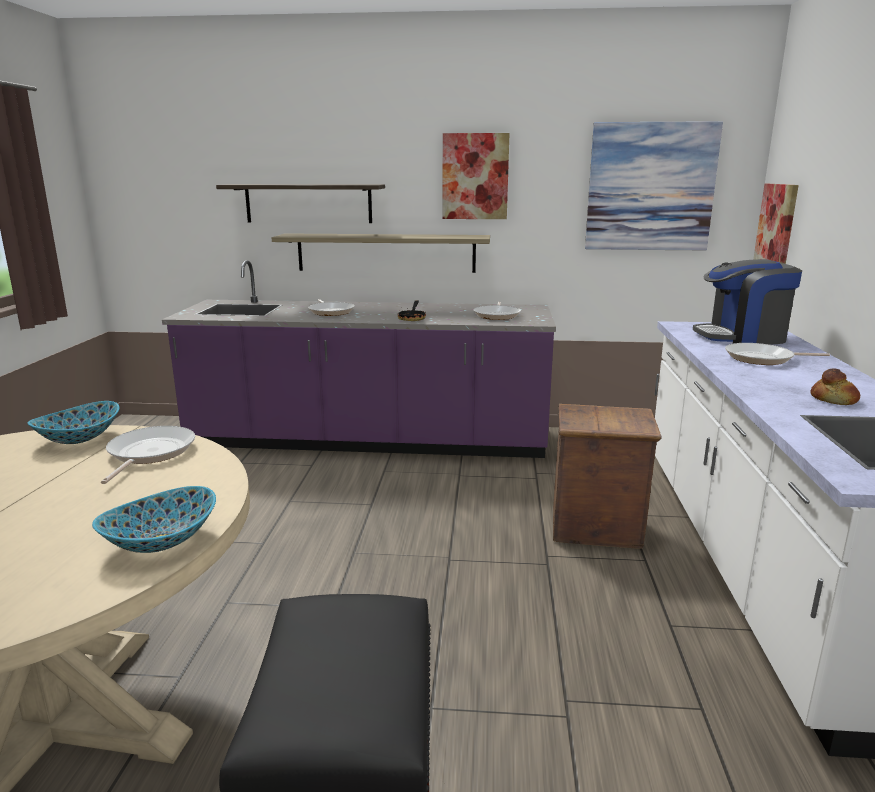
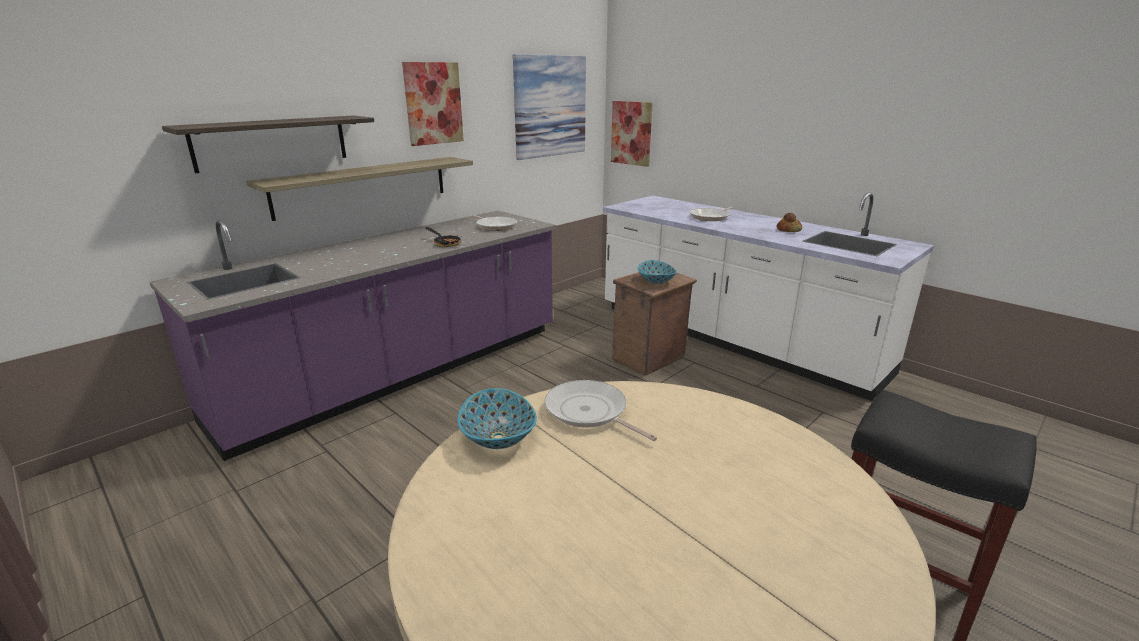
camera: 50 degrees left, 5 degrees up
(162, 542) = (782, 440): bowl -> bowl (656, 281)
(331, 311) = (354, 256): frying pan -> none
(742, 337) = (667, 207): coffee machine -> none

